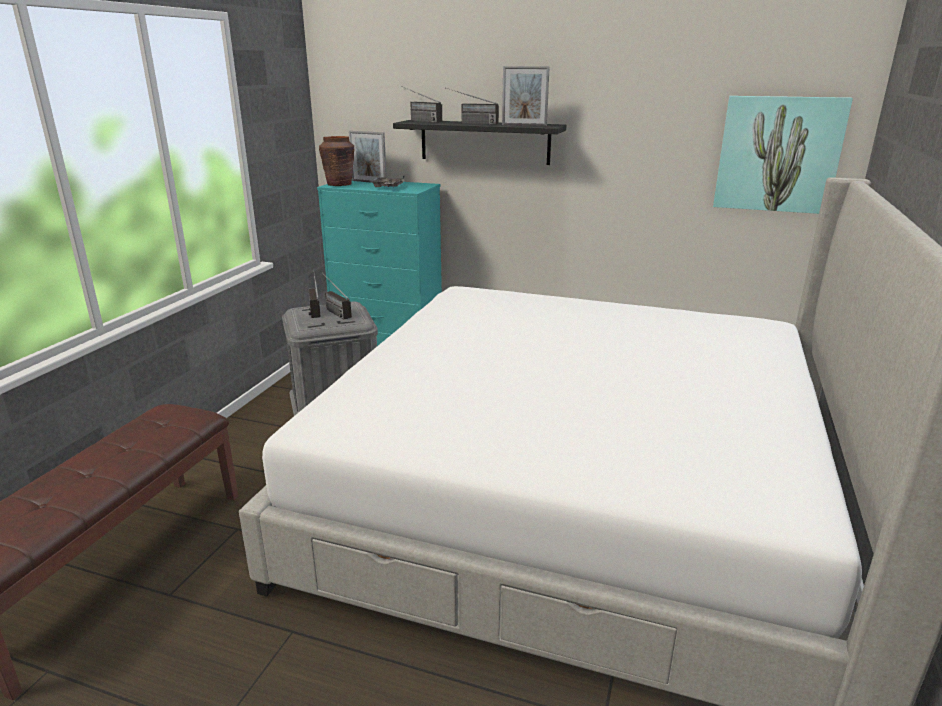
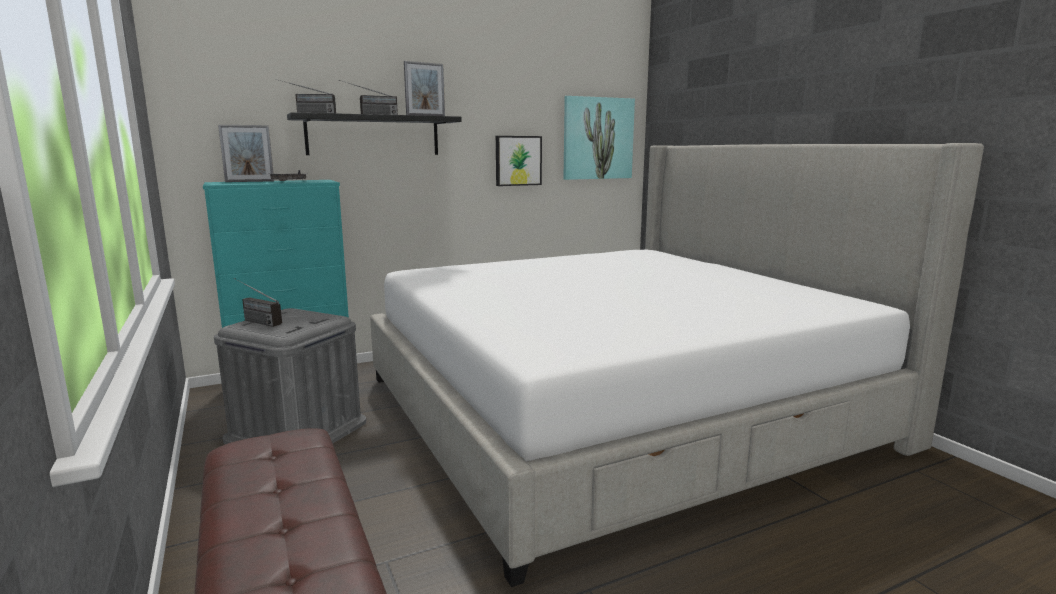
camera: 45 degrees left, 10 degrees down
(333, 311) = (284, 317): radio -> none
(339, 184) = (224, 183): brown vase -> none
(649, 177) = (518, 160): none -> picture

